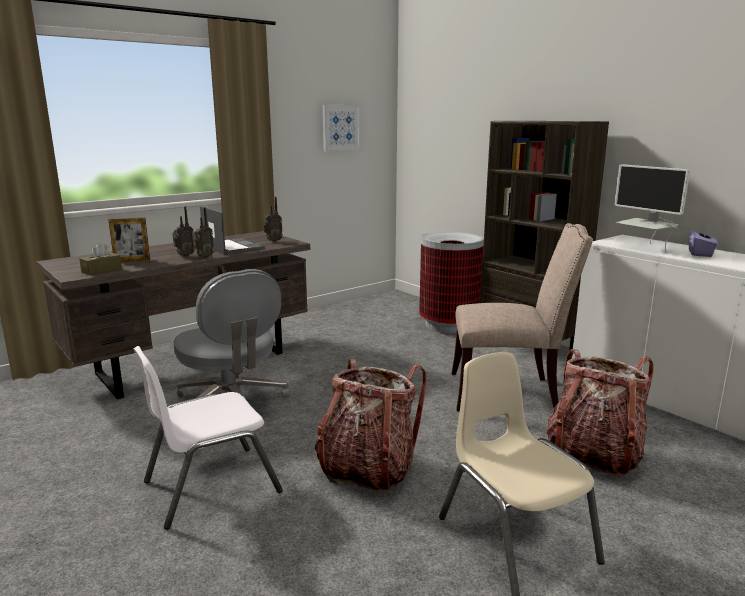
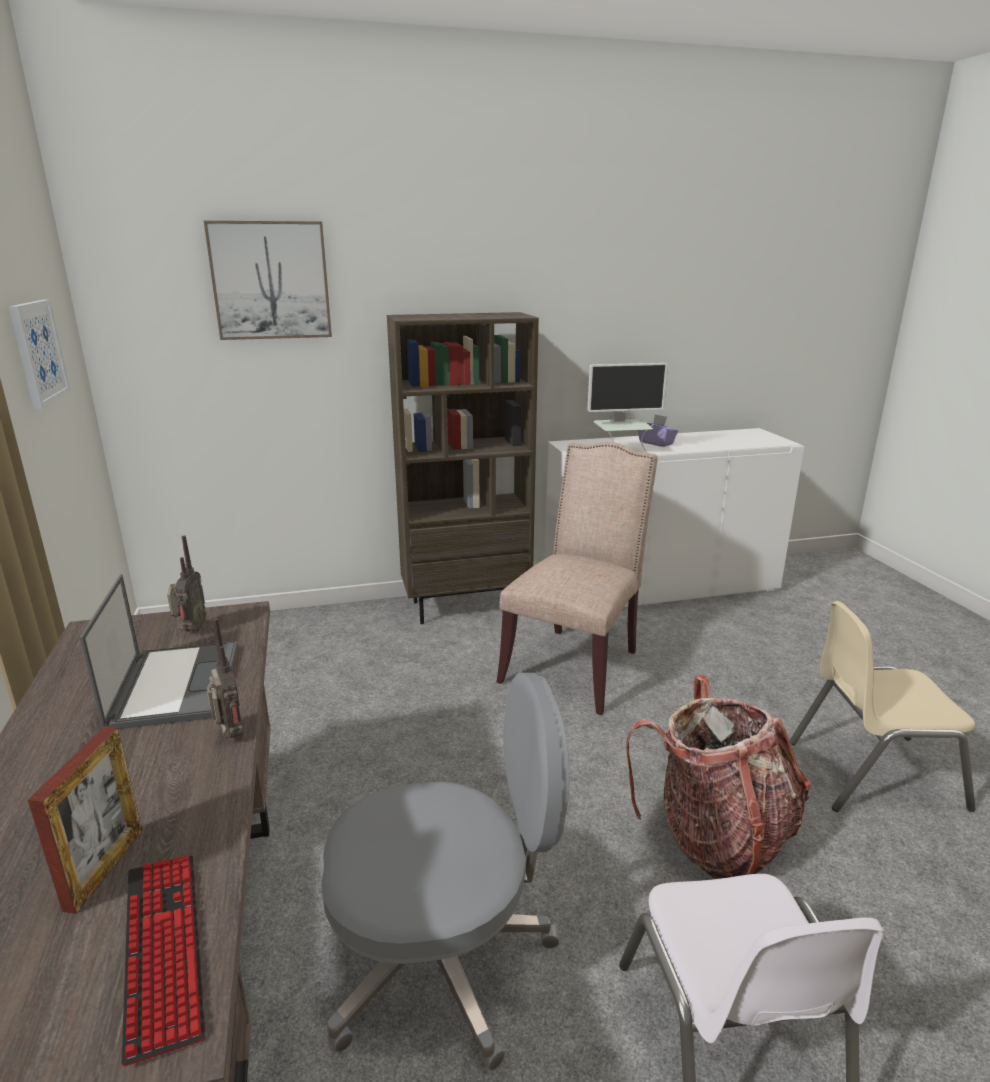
camera: 65 degrees left, 5 degrees up
(101, 270) = (163, 949): brown tissue box -> keyboard
(184, 255) = (171, 763): radio -> none
(232, 247) = (175, 684): laptop -> laptop turned 90 degrees clockwise
(449, 324) = (343, 631): trash can -> none
(470, 98) = (270, 281): none -> picture
(593, 454) = (728, 668): backpack -> none

